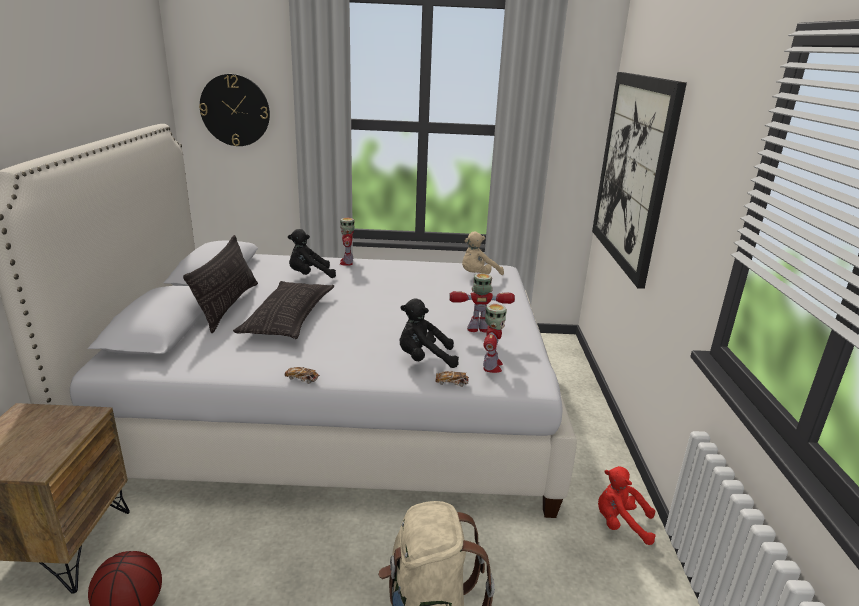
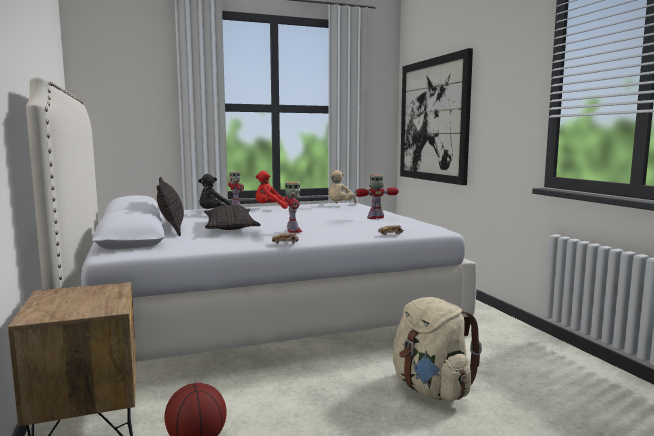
camera: 20 degrees left, 15 degrees down
(235, 110) = (124, 98): wall clock -> none
(424, 359) = (358, 229): black plush toy -> none
(491, 366) = (407, 226): toy robot -> toy robot (293, 231)
(620, 524) = (508, 330): red plush toy -> red plush toy (270, 208)

